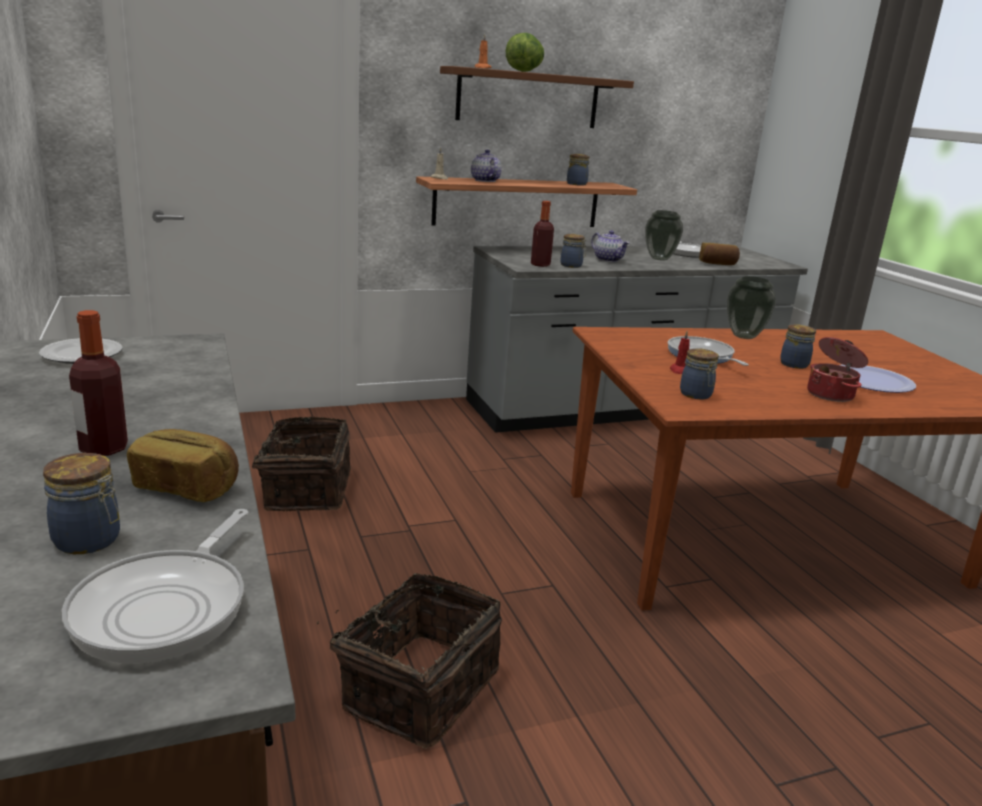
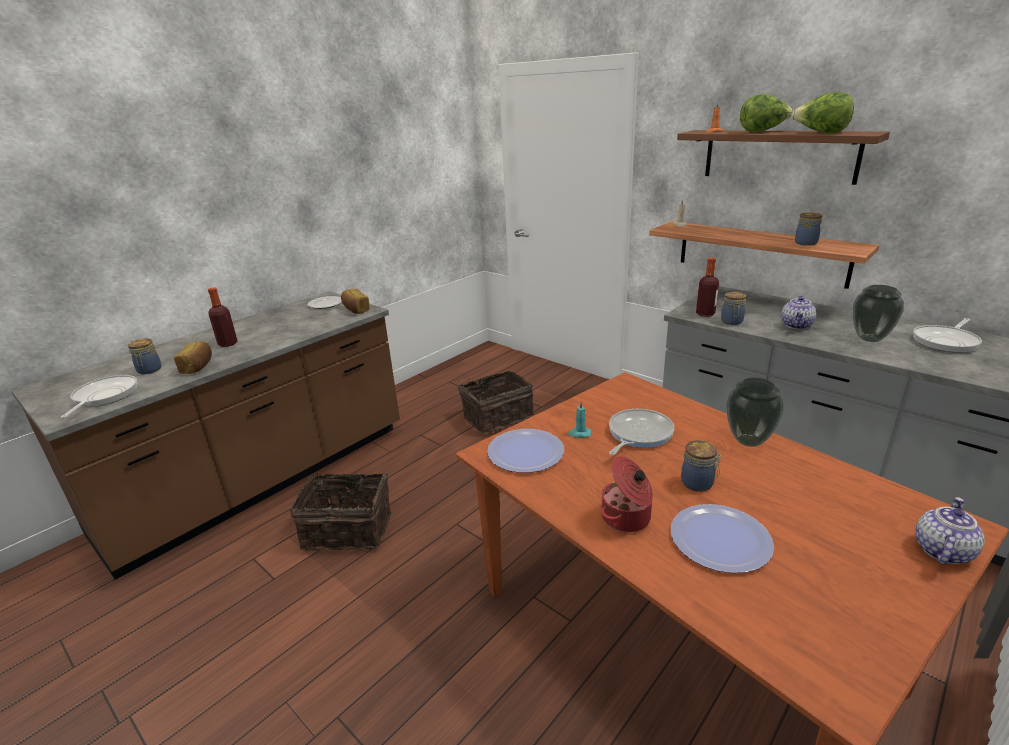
camera: 65 degrees right, 5 degrees up
(166, 607) = (104, 397): frying pan -> frying pan turned 105 degrees clockwise
(484, 180) = (713, 231): teapot -> teapot (941, 550)
(583, 76) = (820, 133): none -> lettuce
(680, 370) = (579, 433): red candle -> turquoise candle
(696, 395) = (525, 452): jar -> plate
(717, 264) = (936, 364): bread -> bread (355, 309)

